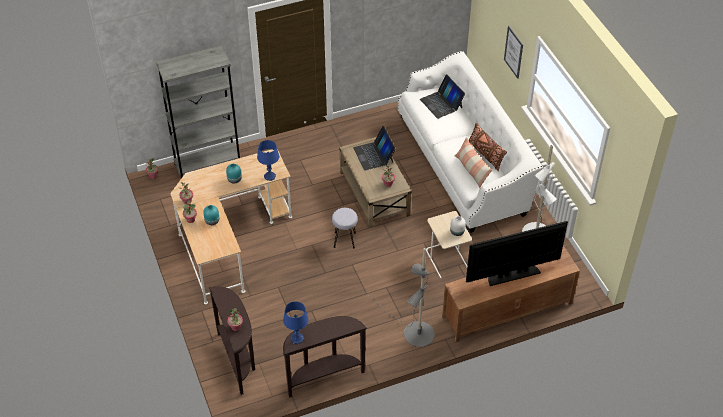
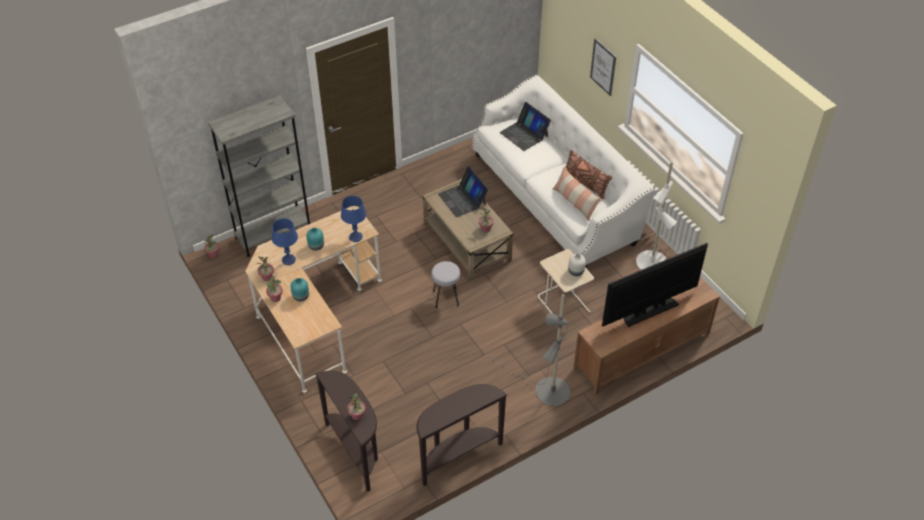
camera: 10 degrees left, 0 degrees up
(297, 339) = (431, 418): blue table lamp -> blue table lamp (288, 260)

